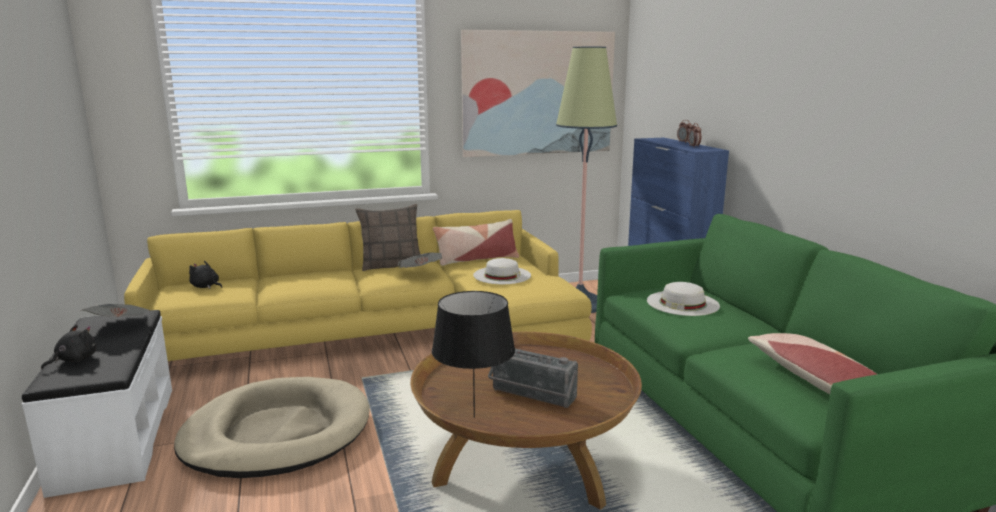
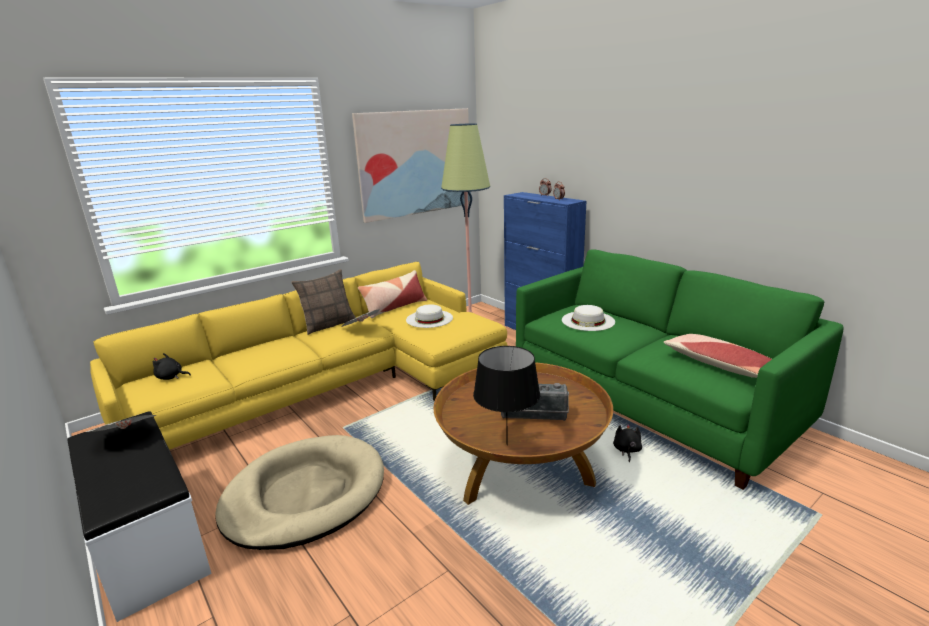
camera: 20 degrees left, 5 degrees up
(74, 360) = (109, 484): black plush toy -> black plush toy (626, 450)

